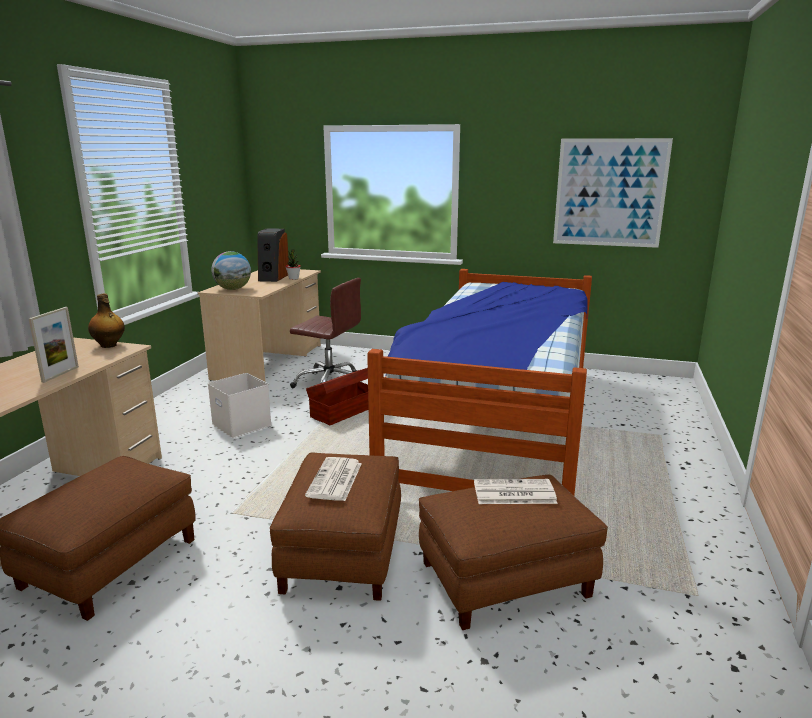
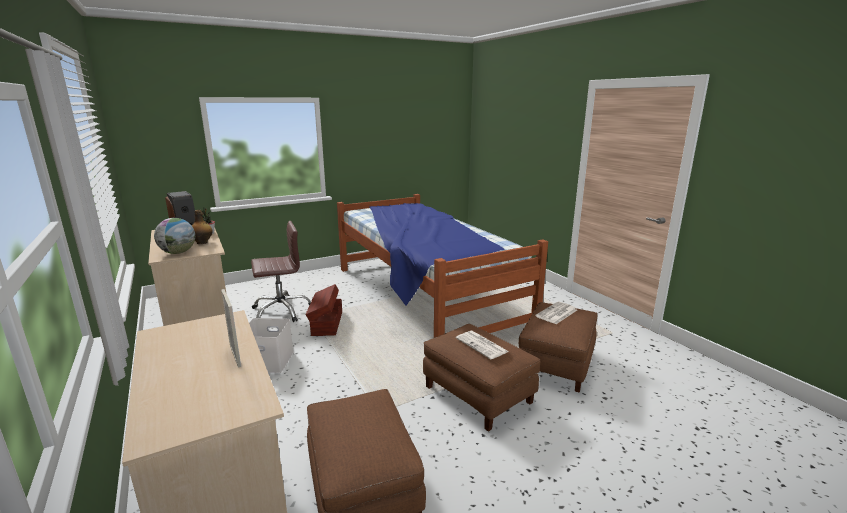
camera: 45 degrees left, 0 degrees up
(109, 345) = (205, 323): bottle -> bottle (202, 242)
(610, 193) = (416, 141): picture -> none

